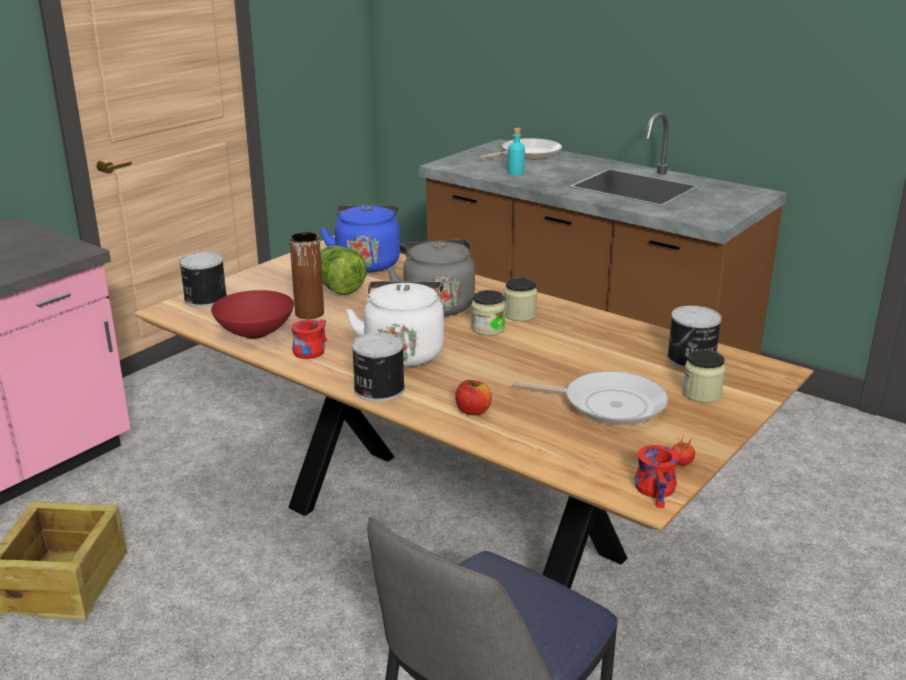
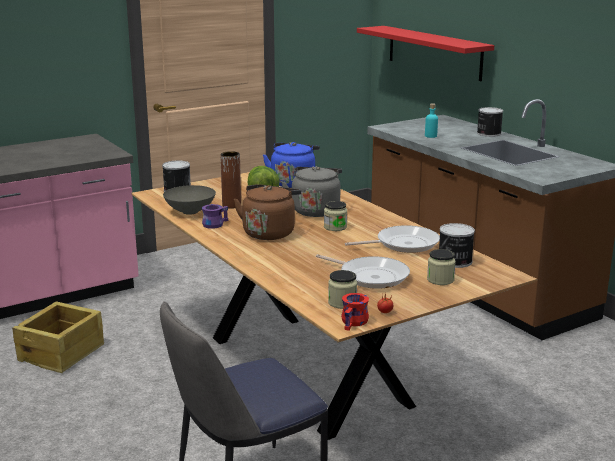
camera: 20 degrees right, 5 degrees down
(256, 333) = (191, 211): red bowl -> grey bowl
(309, 349) = (214, 224): red mug -> purple mug
(378, 389) = (235, 249): can -> can (488, 133)
(403, 352) = (269, 232): white kettle -> brown kettle
(473, 411) = (282, 267): apple -> none
(477, 55) = (434, 52): none -> red shelf
(519, 315) = (364, 222): jar -> jar (342, 303)
(527, 154) = (453, 125): frying pan -> frying pan (403, 244)

